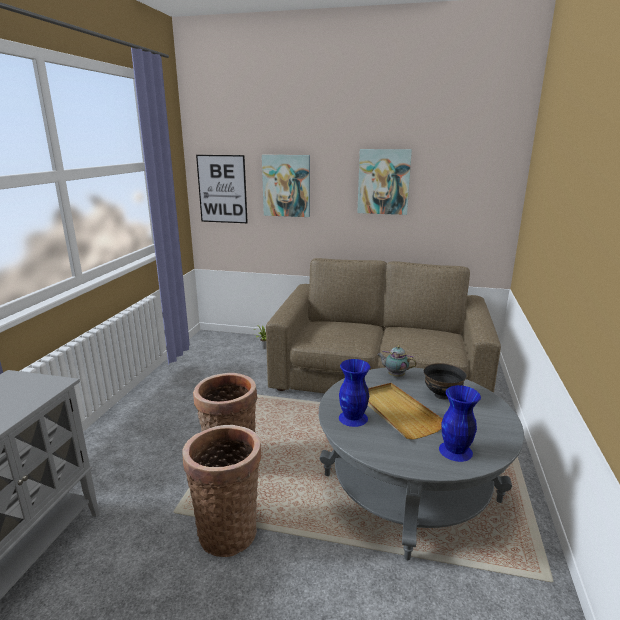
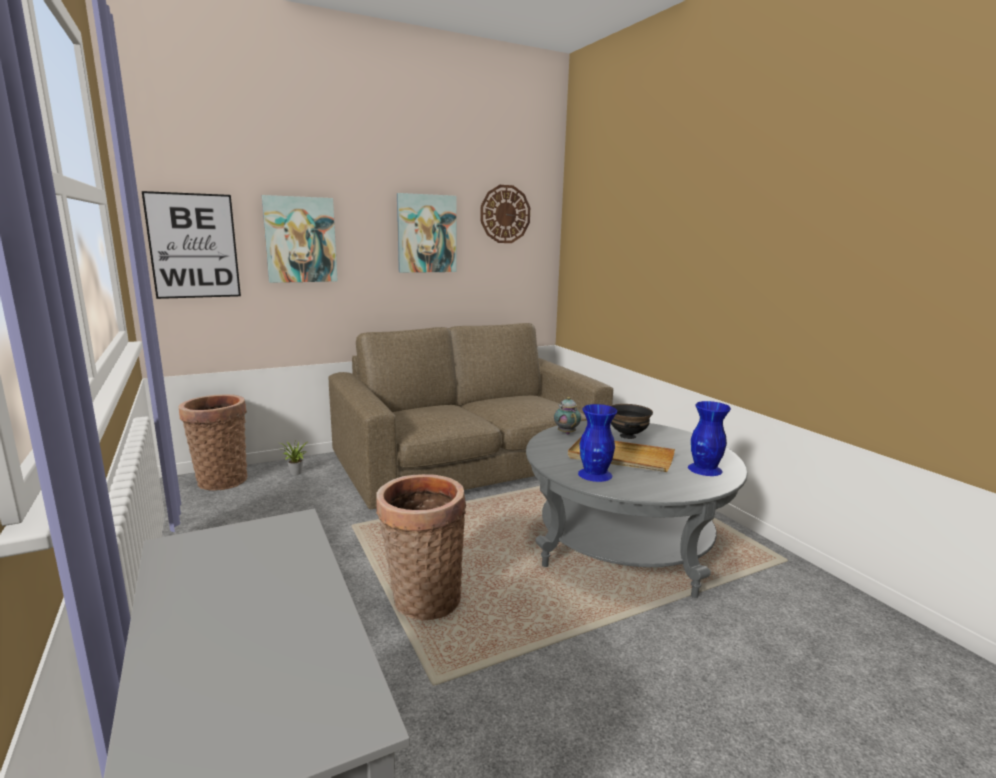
camera: 40 degrees left, 5 degrees down
(228, 529) = (521, 664): basket -> basket (221, 479)
(394, 375) = (566, 432): teapot -> teapot turned 90 degrees clockwise
(462, 164) = (505, 214): none -> wall clock

